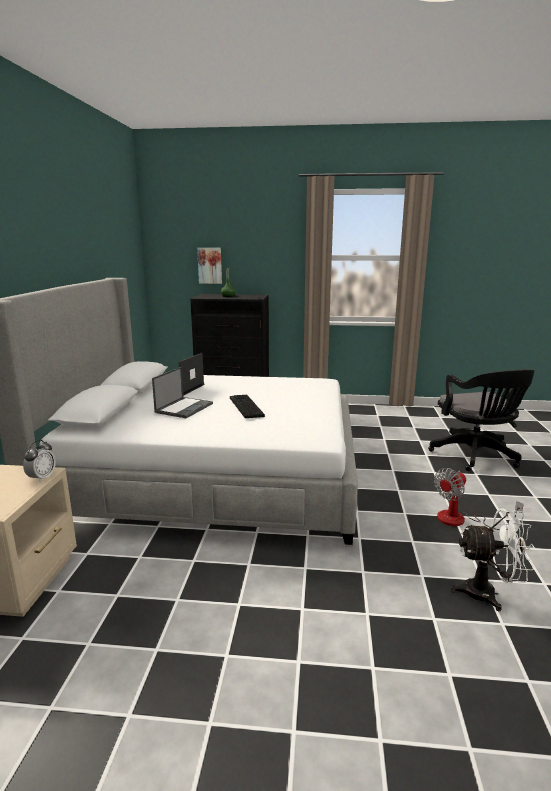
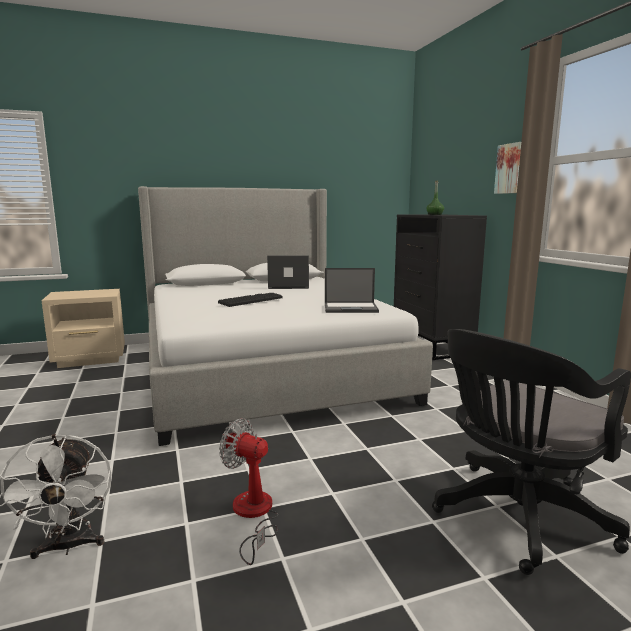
camera: 65 degrees right, 5 degrees down
(42, 478) = (99, 295): alarm clock -> none
(184, 408) = (236, 292): laptop -> laptop (351, 308)
(210, 265) = (448, 182): picture -> picture (510, 168)

